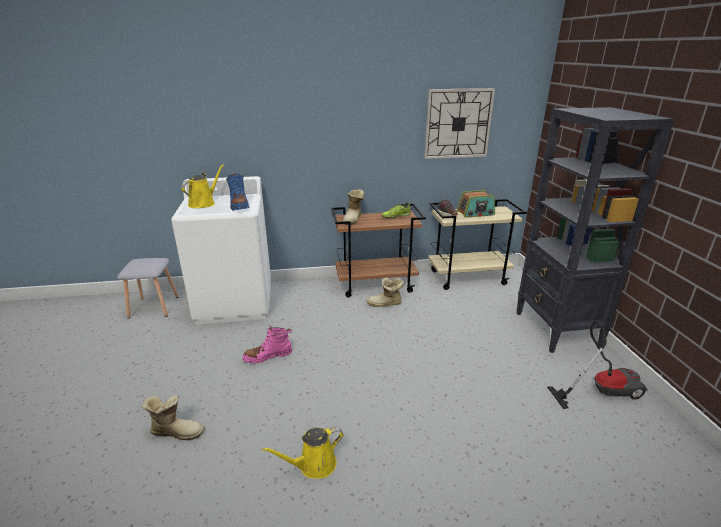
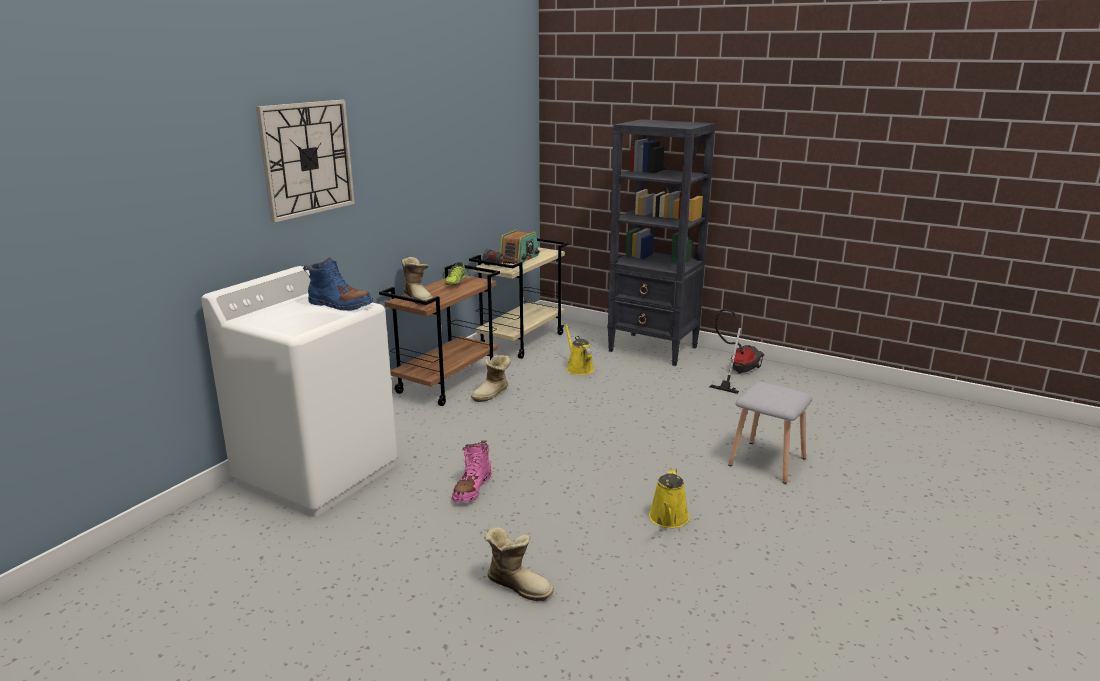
camera: 50 degrees left, 5 degrees down
(153, 307) = (199, 539): grey stool -> grey stool (767, 462)
(177, 431) = (519, 585): boot -> boot turned 75 degrees clockwise
(204, 203) = (283, 317): yellow watering can -> yellow watering can (578, 368)
(458, 124) = (480, 155): wall clock -> wall clock (307, 158)

